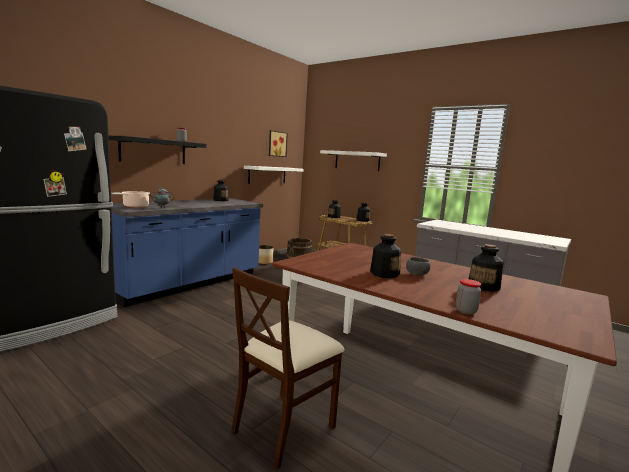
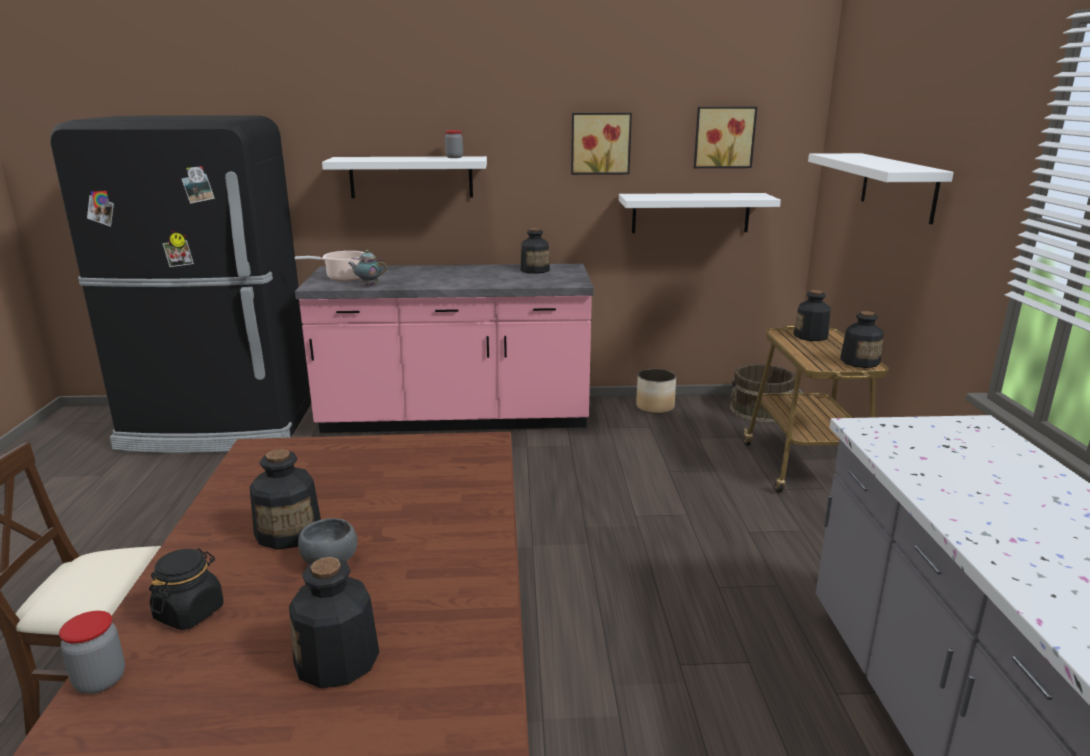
camera: 50 degrees right, 10 degrees up
(153, 151) = (411, 177): black shelf -> white shelf
(189, 284) = (455, 418): blue counter -> pink counter
(237, 142) = (600, 143): none -> picture
(429, 294) = (190, 612): none -> black jar

